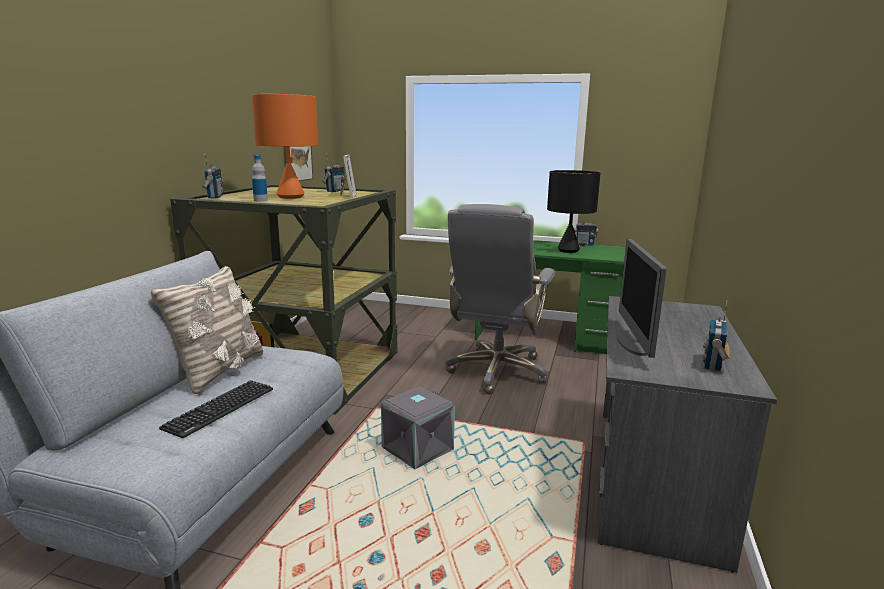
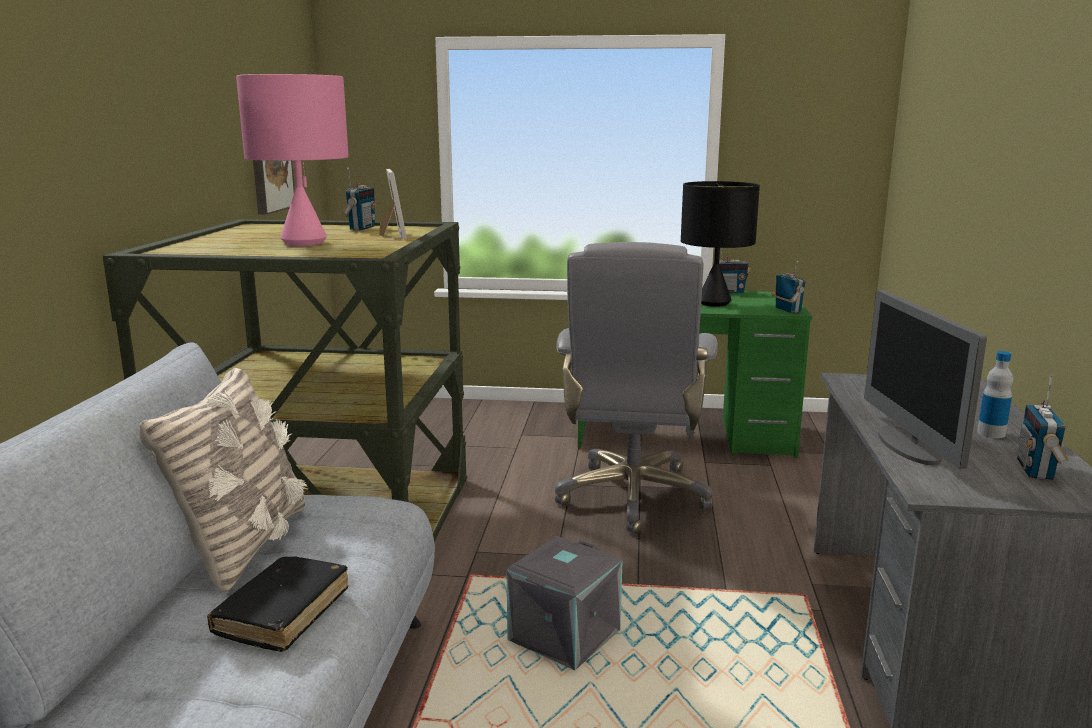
camera: 10 degrees left, 0 degrees up
(214, 197) = (177, 249): radio -> radio (787, 310)
(220, 408) = (283, 613): keyboard -> black book
(260, 200) = (266, 252): bottle -> bottle (991, 433)
(290, 197) = (303, 243): orange table lamp -> pink table lamp

